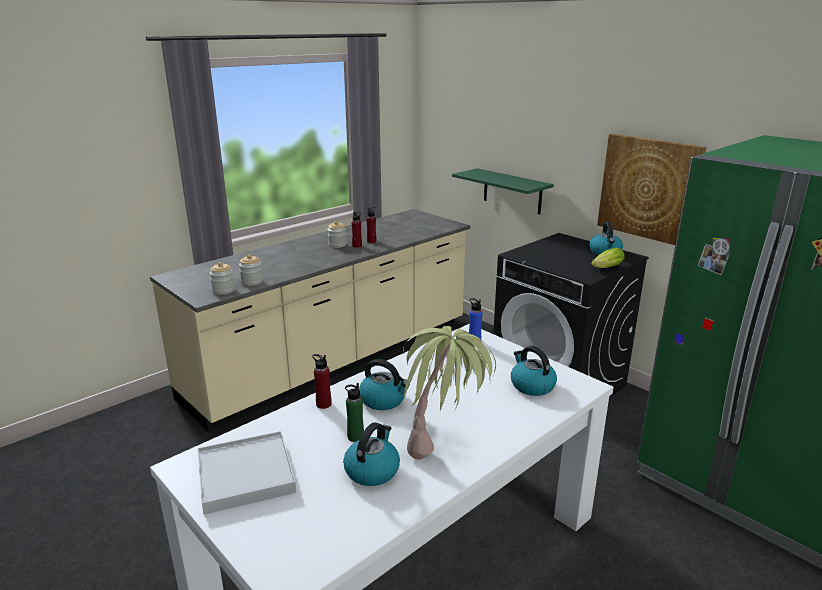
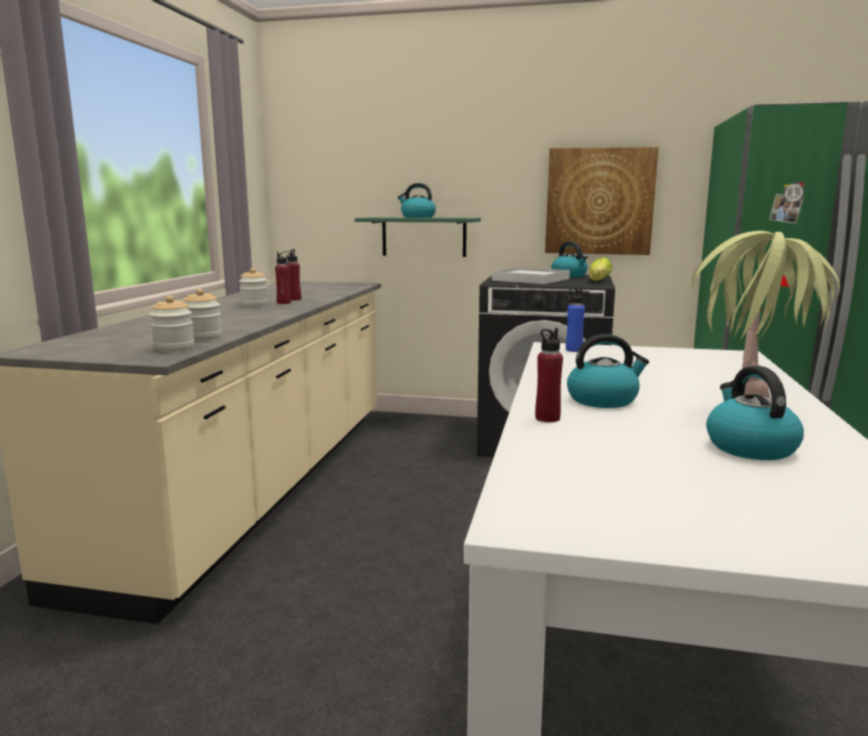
camera: 35 degrees left, 10 degrees down
(246, 474) = (630, 498): white tray -> white tray (530, 279)
(355, 436) = (656, 430): green bottle -> none
(531, 385) = (702, 362): kettle -> kettle (417, 217)

